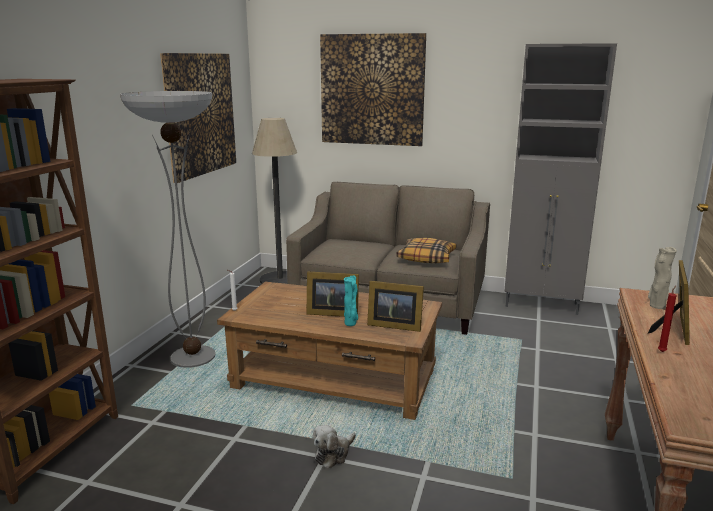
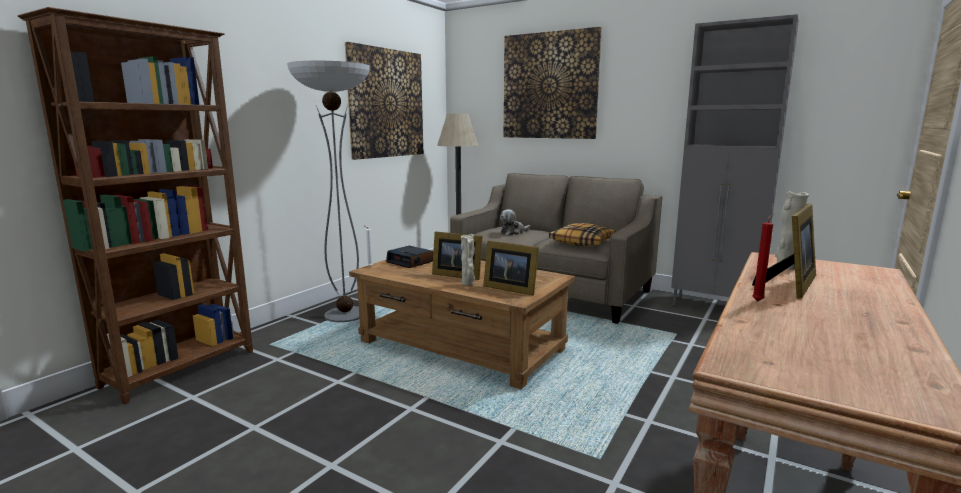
camera: 15 degrees right, 5 degrees down
(273, 299) = (411, 262): none -> alarm clock
(333, 454) = (421, 407): plush toy -> plush toy (513, 232)
(351, 324) = (468, 284): turquoise vase -> beige vase

